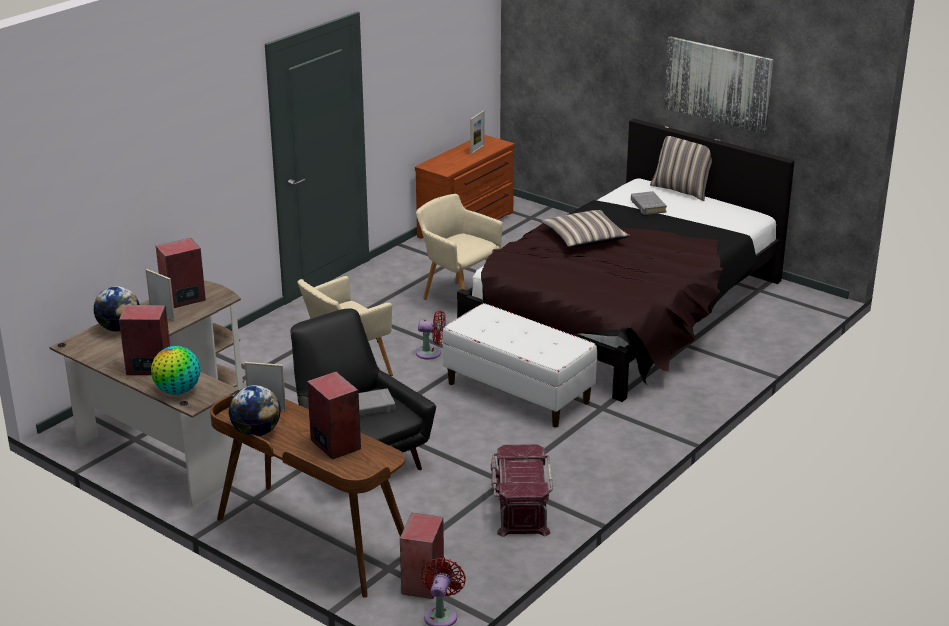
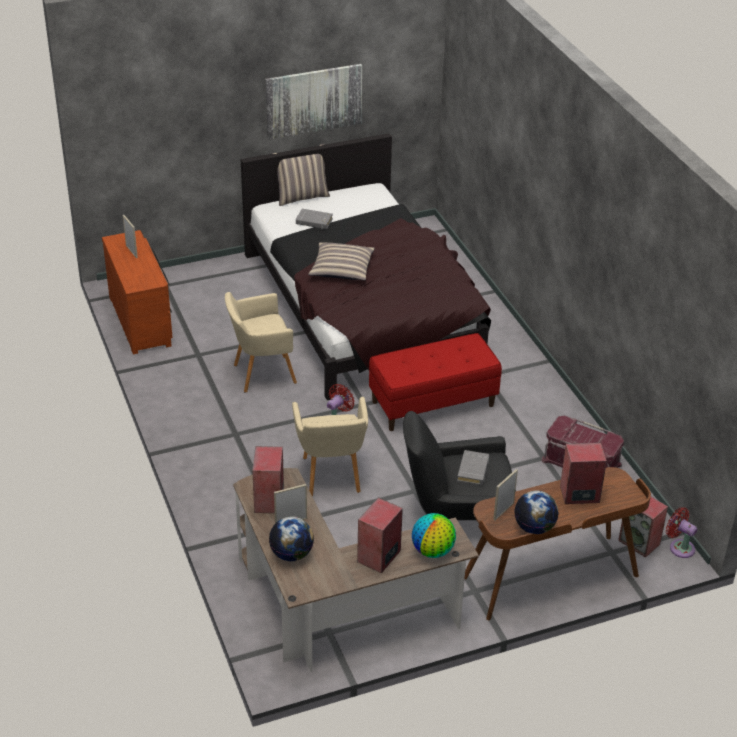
camera: 60 degrees left, 10 degrees up
(518, 393) = (433, 403): white bench -> red bench

